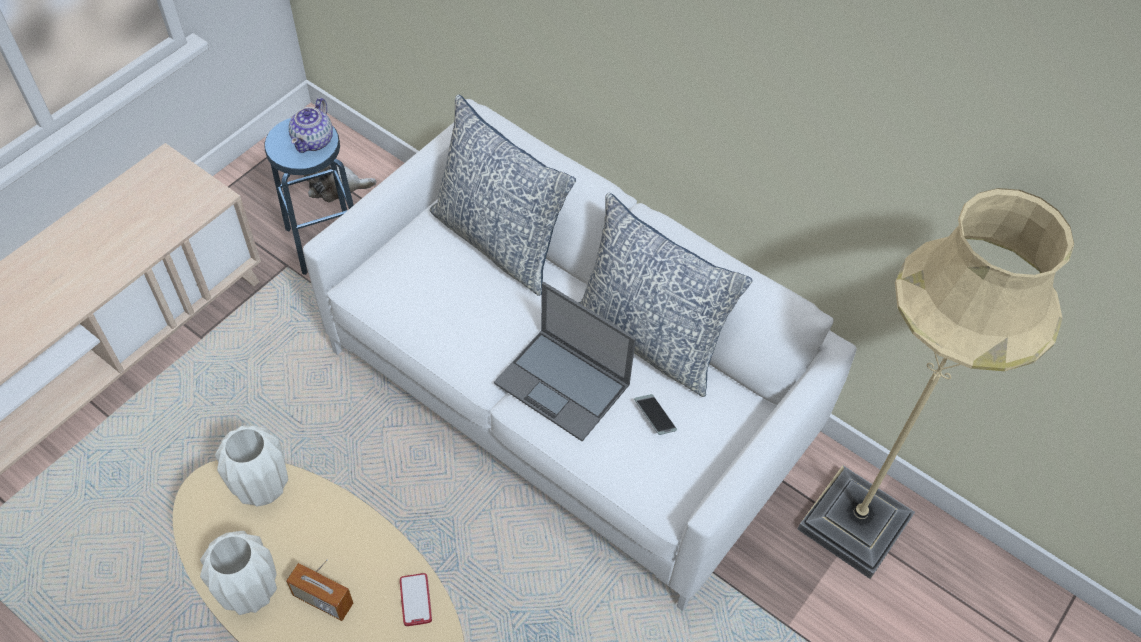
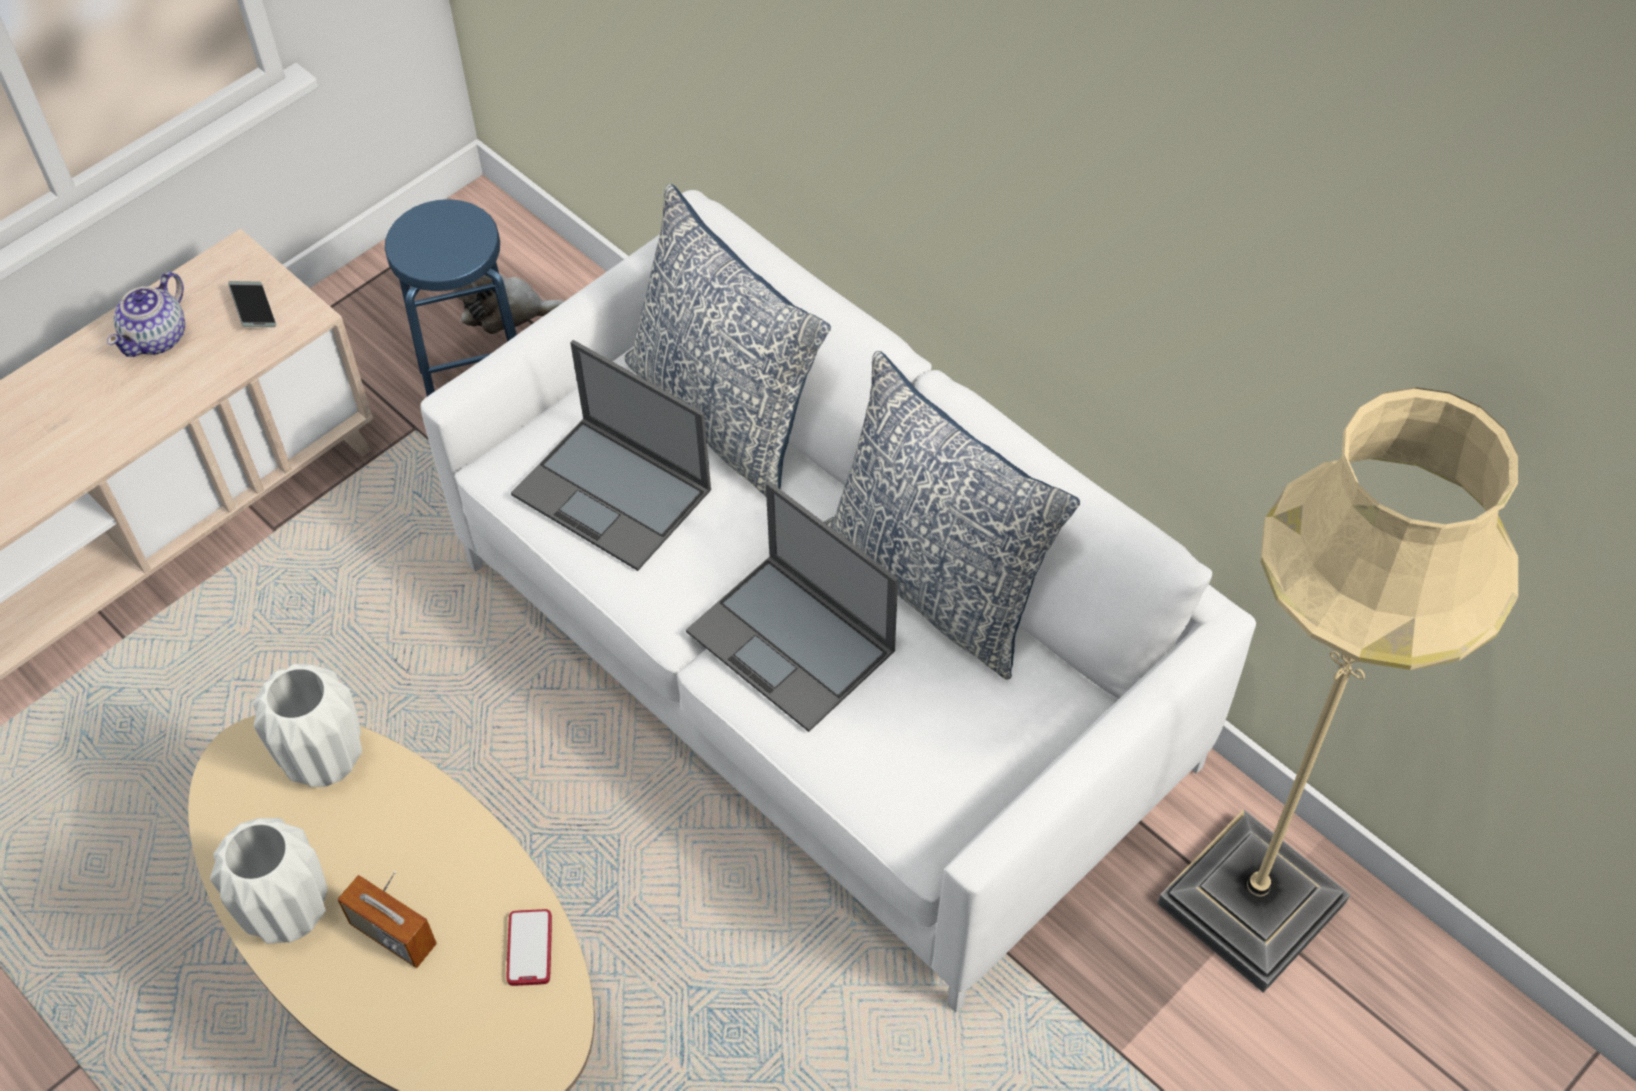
camera: 10 degrees right, 0 degrees up
(314, 140) = (460, 239): teapot -> teapot (158, 337)
(434, 297) = (614, 493): none -> laptop
(655, 417) = (927, 704): phone -> phone (253, 309)

